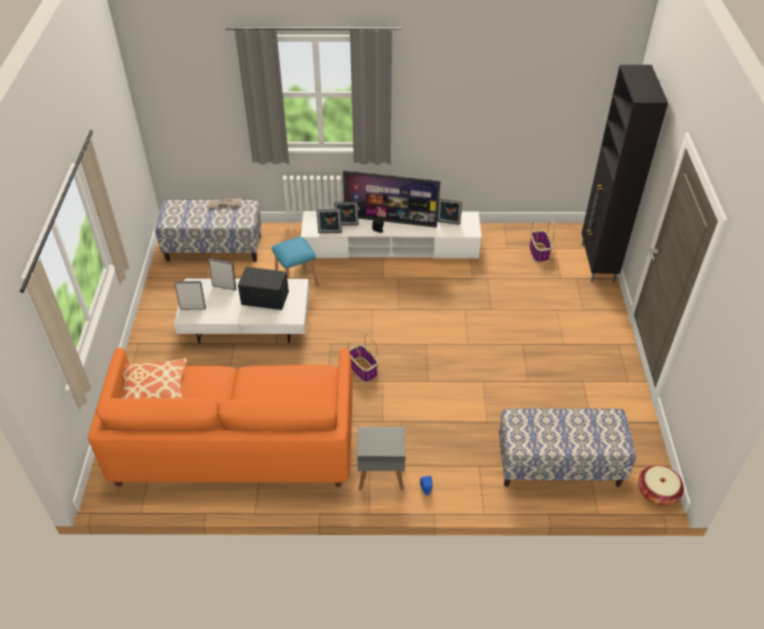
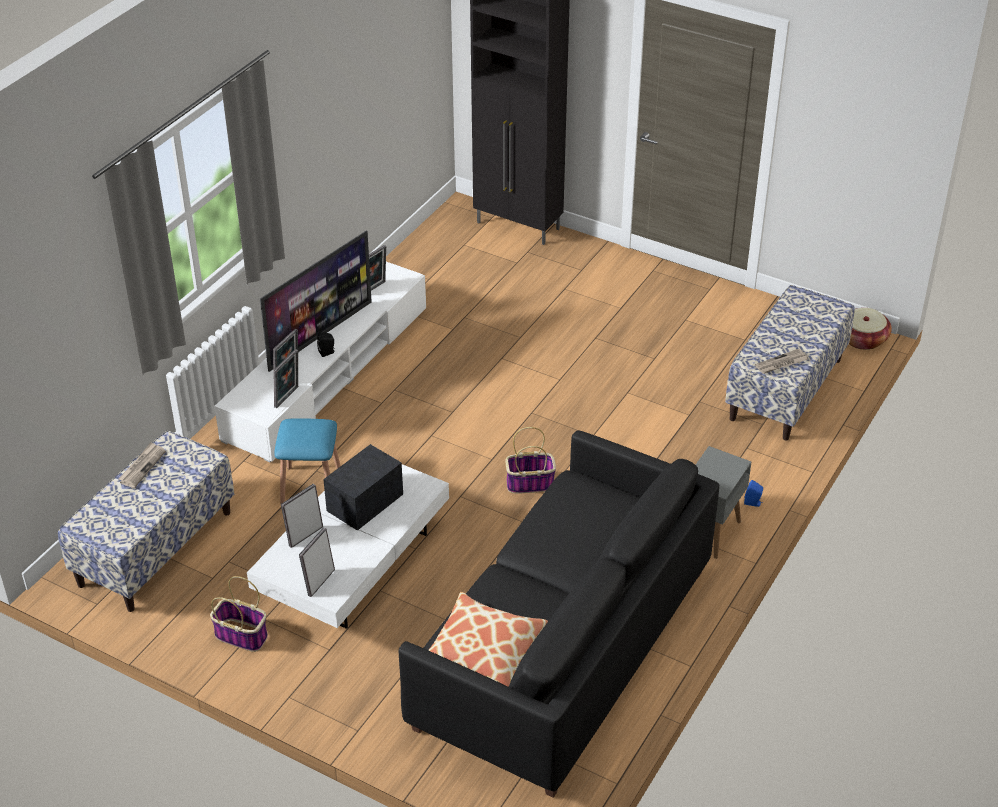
camera: 60 degrees left, 5 degrees down
(235, 443) = (563, 648): orange sofa -> black sofa
(527, 436) = (781, 363): none -> newspaper
(539, 253) = (460, 259): basket -> basket (242, 636)

